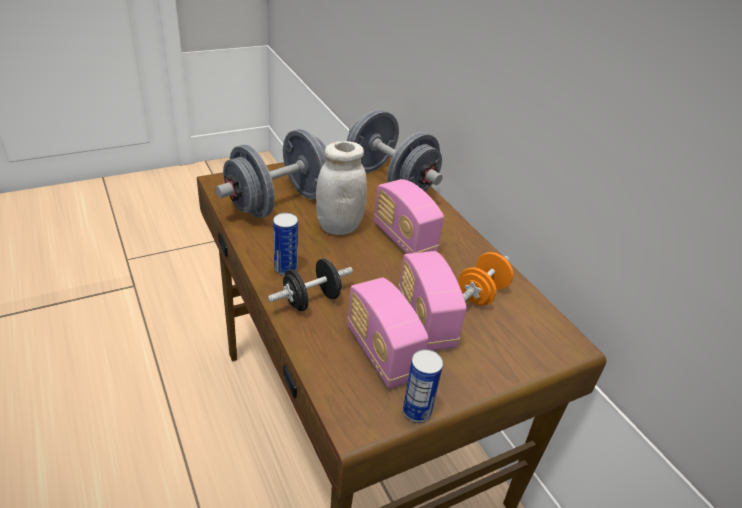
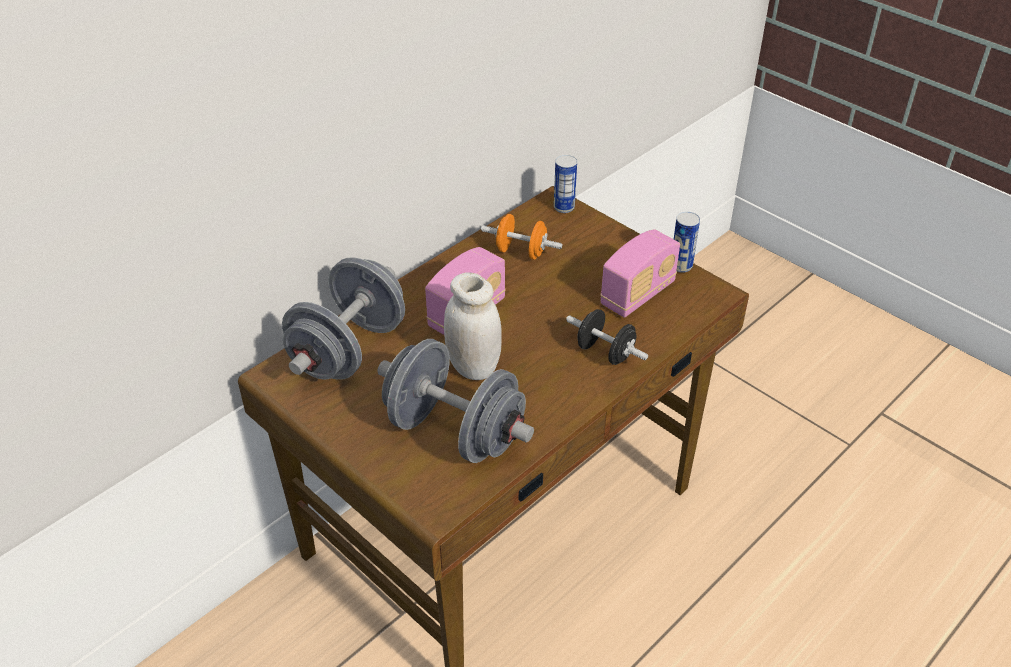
camera: 105 degrees left, 5 degrees up
(285, 268) = (572, 384): can -> can (564, 207)
(425, 321) = (582, 278): radio -> none

